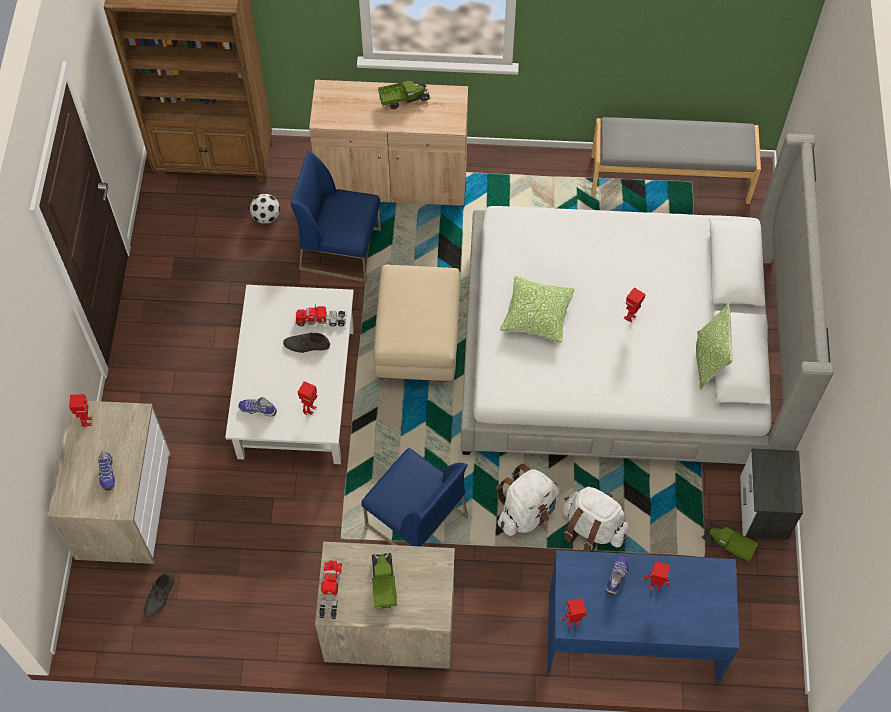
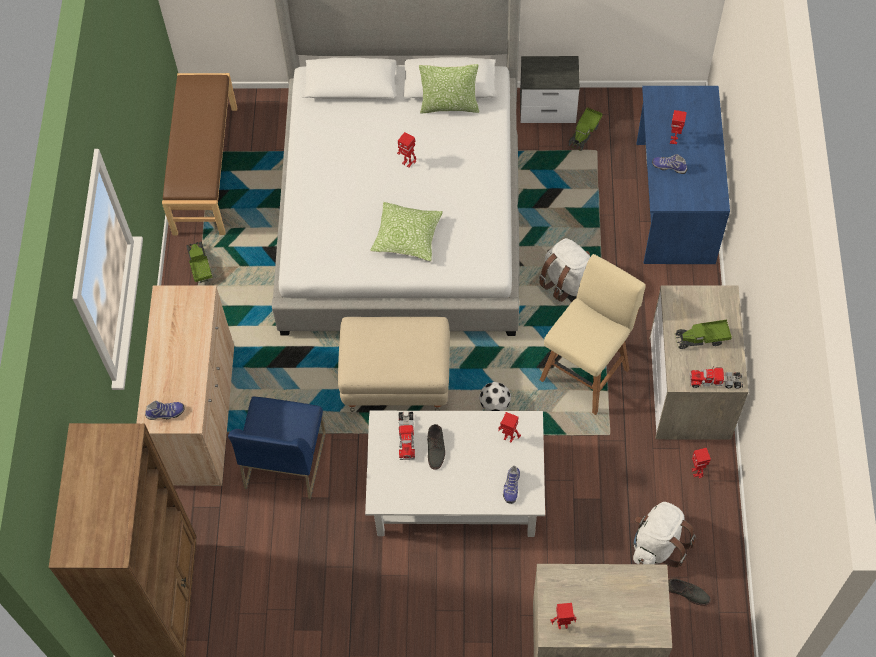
camera: 90 degrees left, 0 degrees up
(107, 473) = (619, 596): shoe -> shoe (165, 413)
(266, 216) = (242, 538): football -> football (494, 404)
(403, 99) = (167, 344): toy truck -> toy truck (199, 266)
(415, 521) = (586, 372): blue chair -> beige stool
(573, 622) = (714, 197): toy robot -> toy robot (696, 472)
(592, 528) = (579, 232): white backpack -> white backpack (657, 544)
(669, 177) = (204, 170): grey bench -> brown bench

